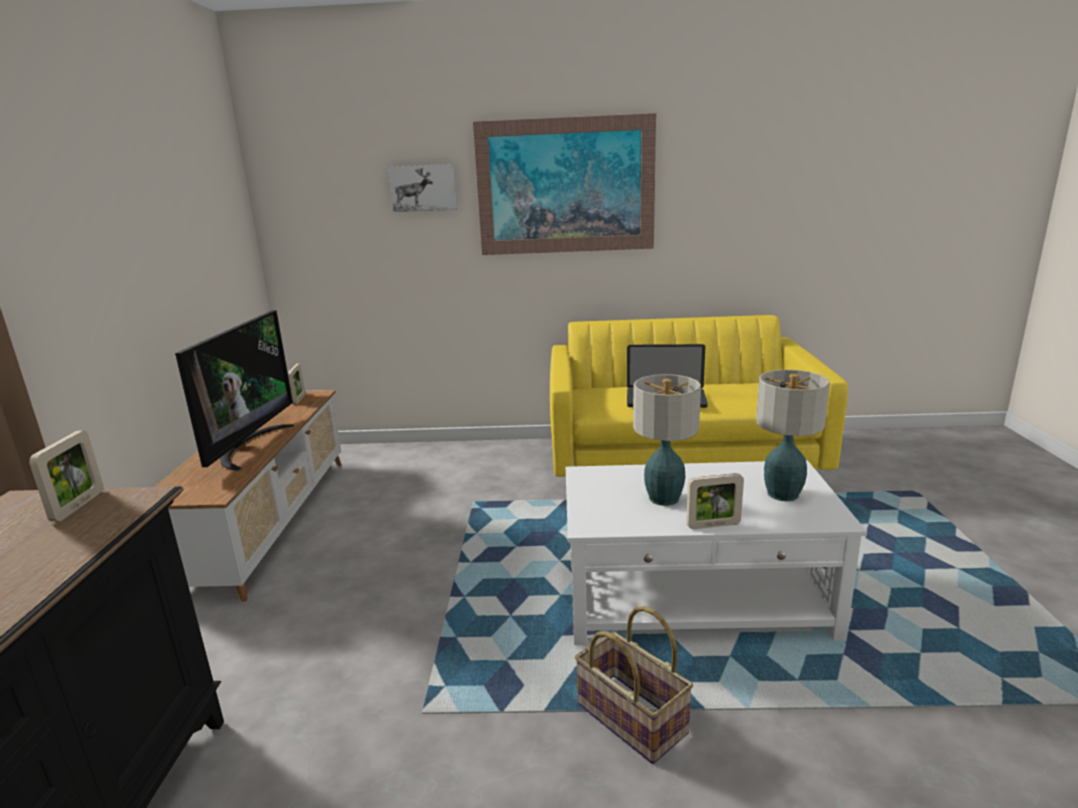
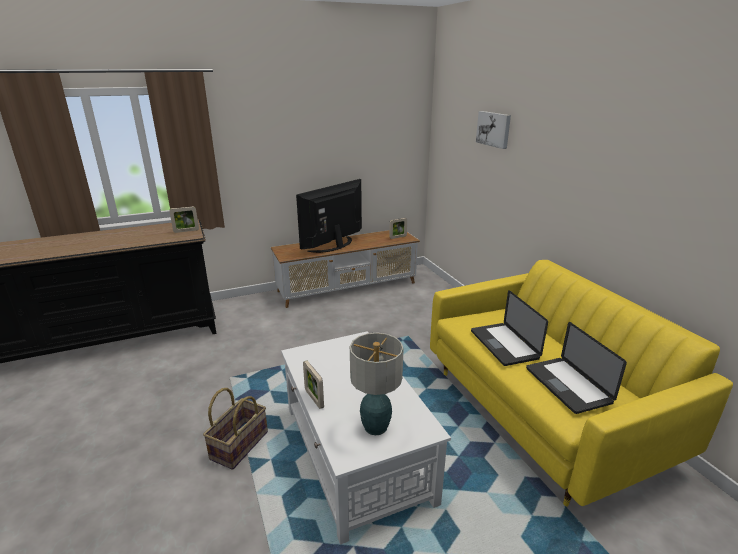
camera: 65 degrees right, 5 degrees up
(249, 446) = (335, 246): television -> television turned 150 degrees clockwise
(565, 186) = (570, 148): picture -> none
(663, 498) = (342, 374): table lamp -> none
(749, 393) = (567, 385): none -> laptop

